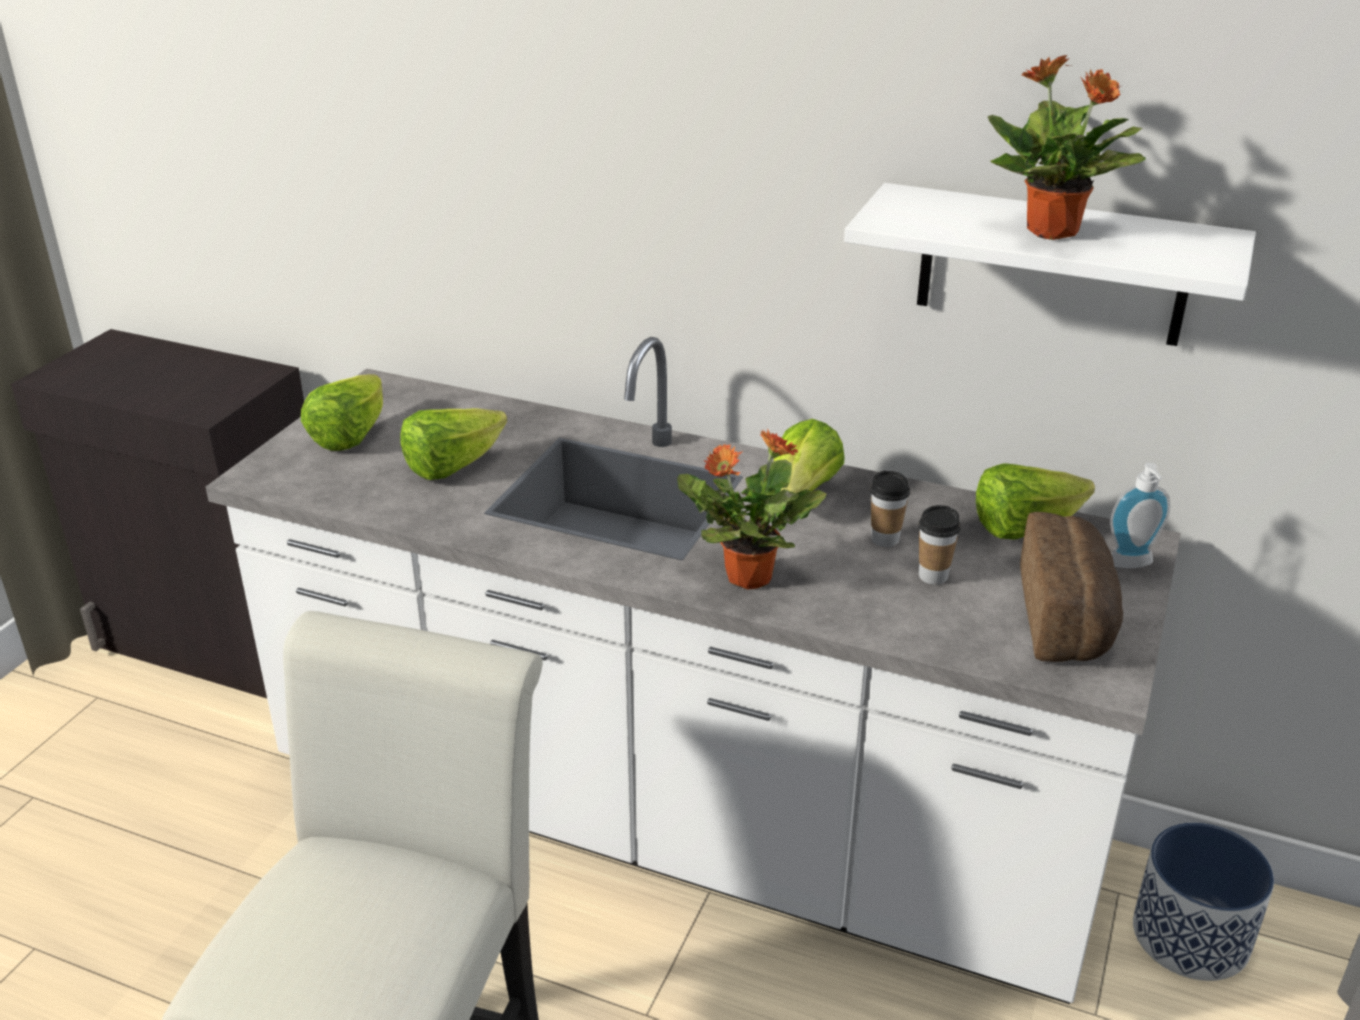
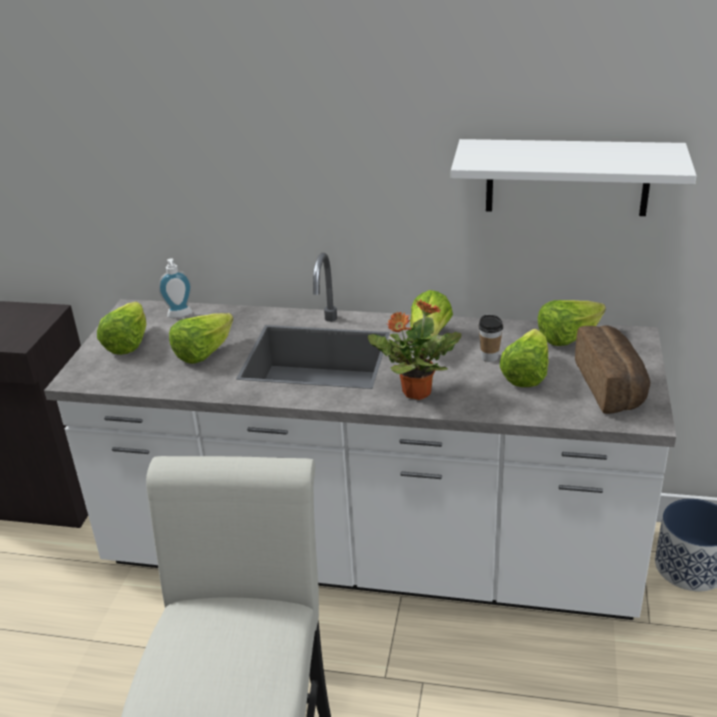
camera: 10 degrees left, 0 degrees up
(933, 576) = (526, 374): cup -> lettuce
(1053, 232) = (573, 157): potted plant -> none
(1132, 565) = (637, 350): soap dispenser -> soap dispenser (180, 315)

